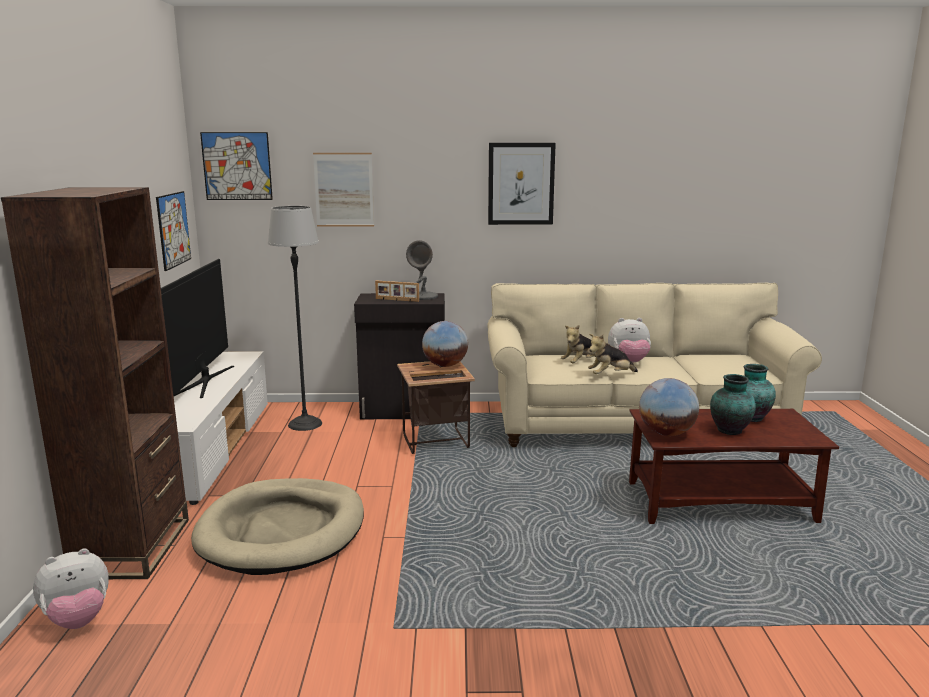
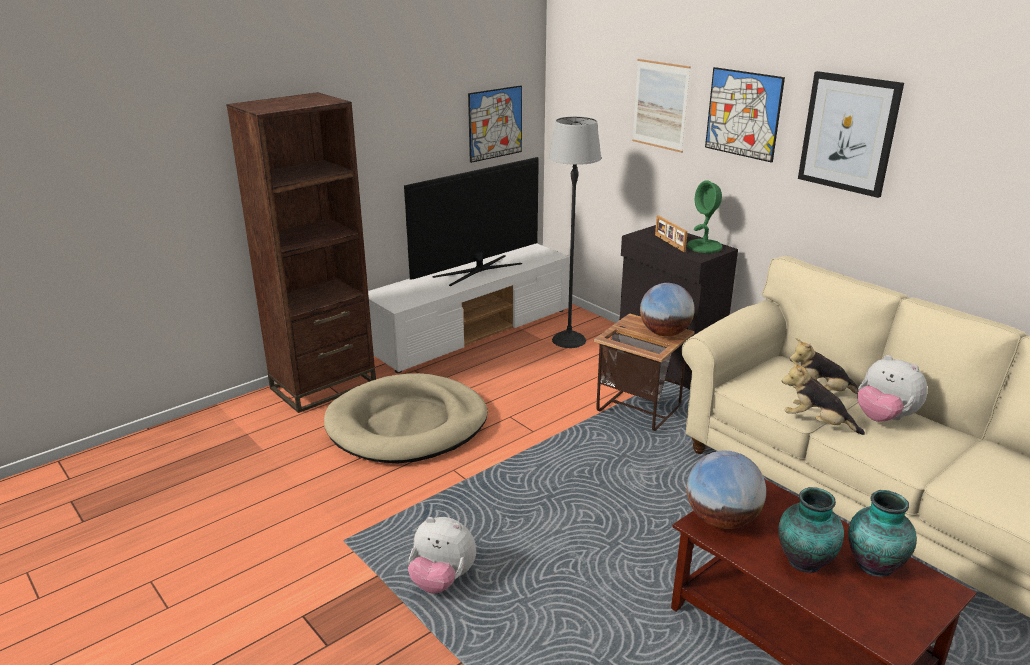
camera: 50 degrees right, 10 degrees up
(78, 620) = (237, 418): plush toy -> plush toy (442, 580)
(237, 166) = (577, 64): picture -> picture (743, 114)
(423, 296) = (704, 247): grey table lamp -> green table lamp

